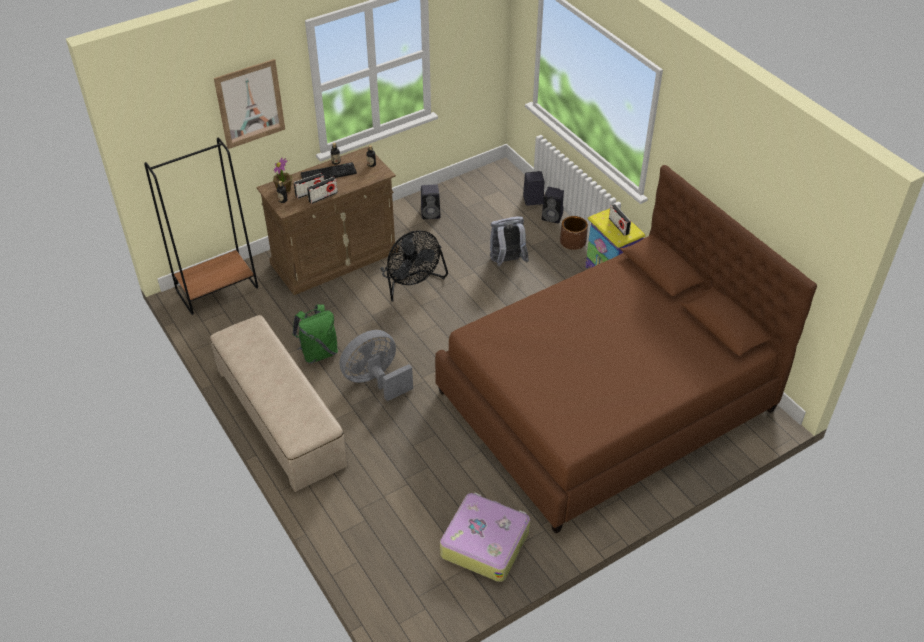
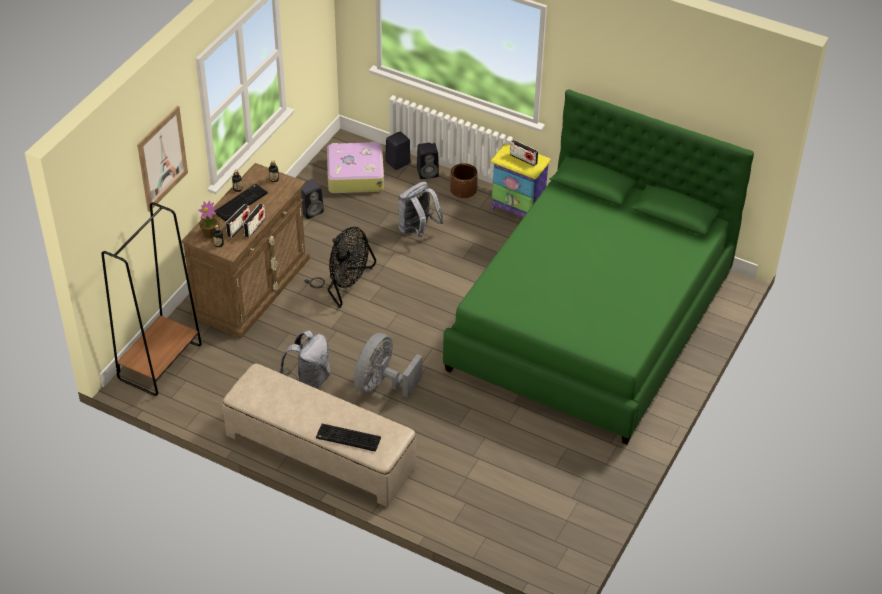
camera: 30 degrees left, 0 degrees up
(278, 412) = (347, 439): none -> keyboard
(318, 352) = (309, 381): green backpack -> grey backpack
(484, 543) = (577, 476): suitcase -> suitcase (355, 175)
(605, 401) = (591, 321): brown bed -> green bed

